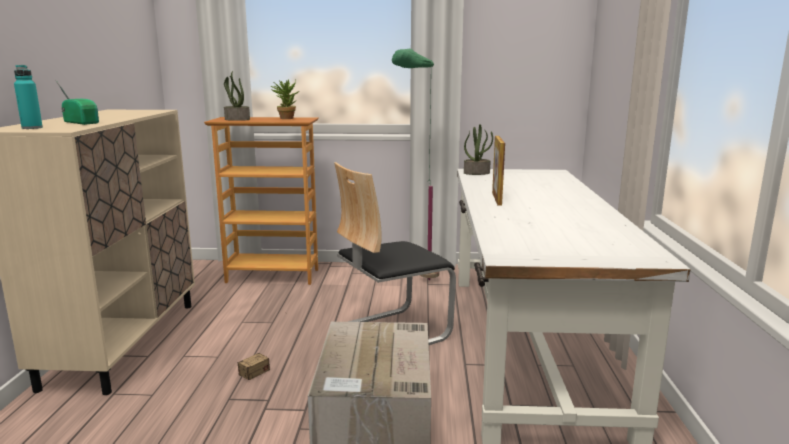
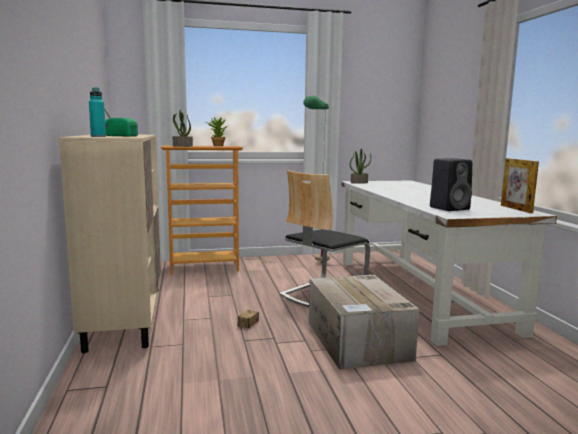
camera: 15 degrees left, 5 degrees down
(496, 198) = (396, 193): picture frame -> picture frame (516, 209)
(528, 239) = (450, 208): none -> black speaker

